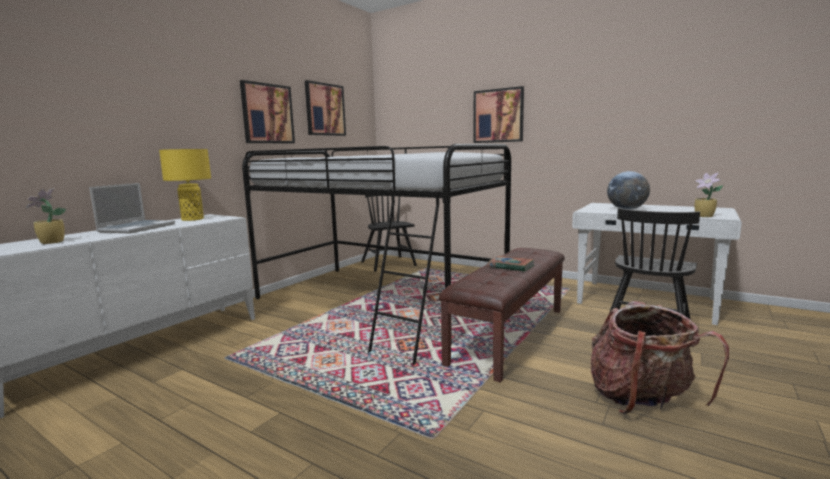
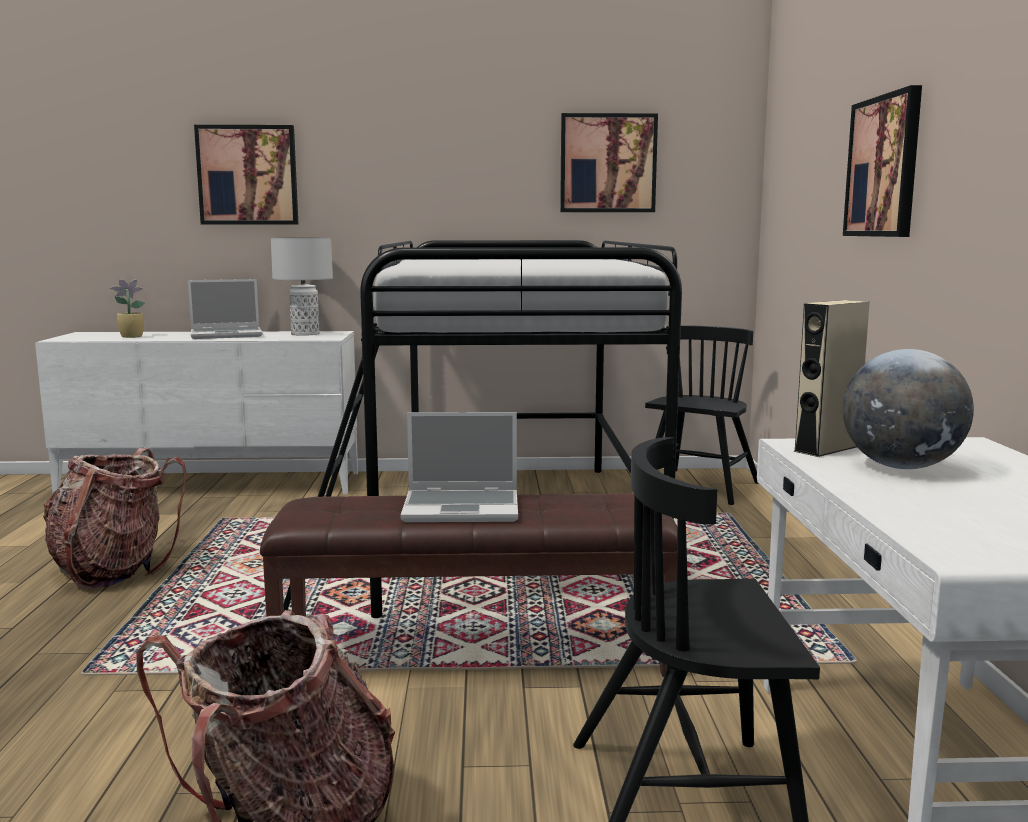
camera: 55 degrees right, 0 degrees up
(192, 219) = (305, 334): yellow table lamp -> white table lamp
(256, 408) = (113, 570): none -> backpack
(267, 114) = (473, 179): picture -> picture (248, 175)
(510, 266) = (463, 508): book -> laptop
(597, 210) = (826, 449): none -> beige speaker
(704, 216) = (926, 535): potted plant -> none

